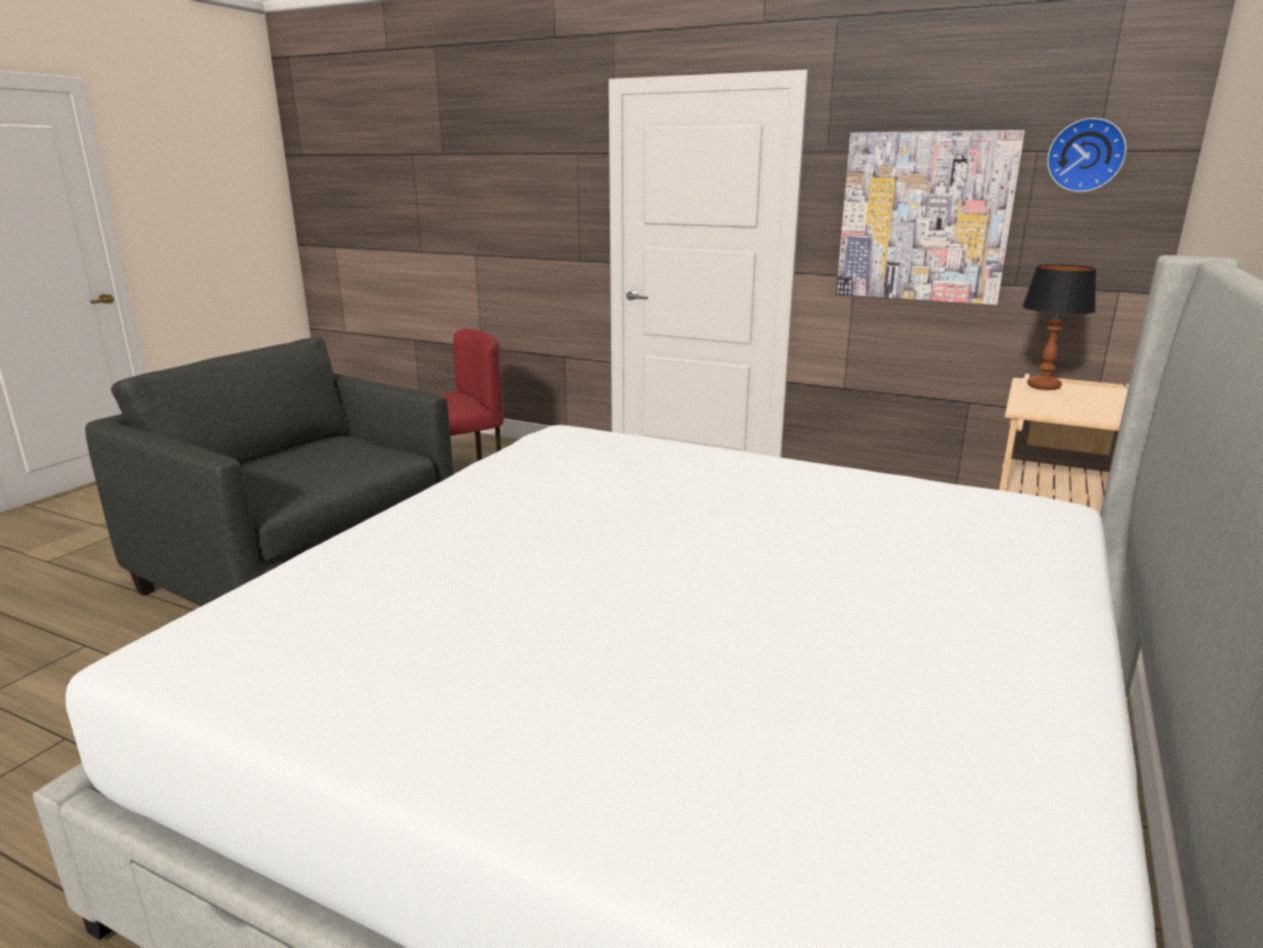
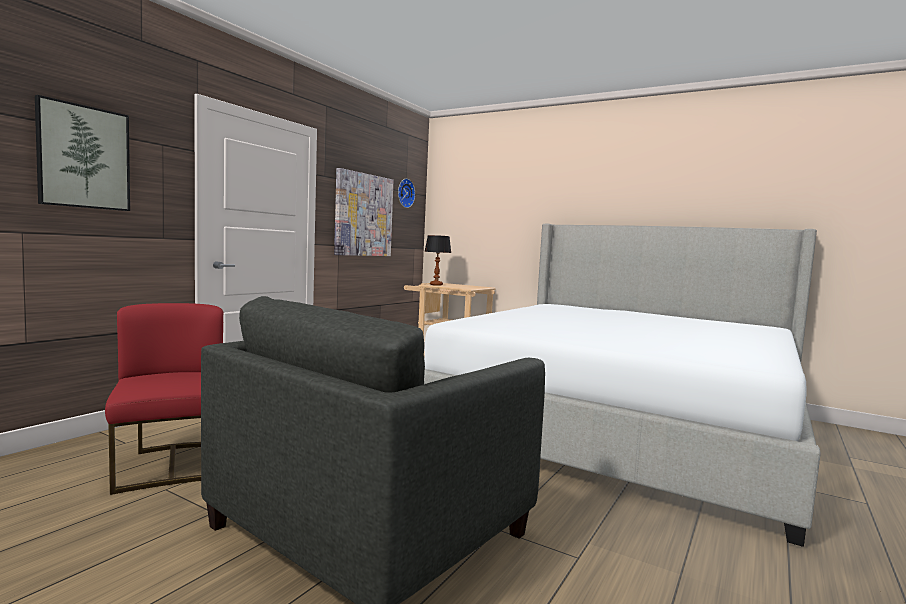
camera: 85 degrees left, 15 degrees down
(508, 182) = (84, 157): none -> picture

